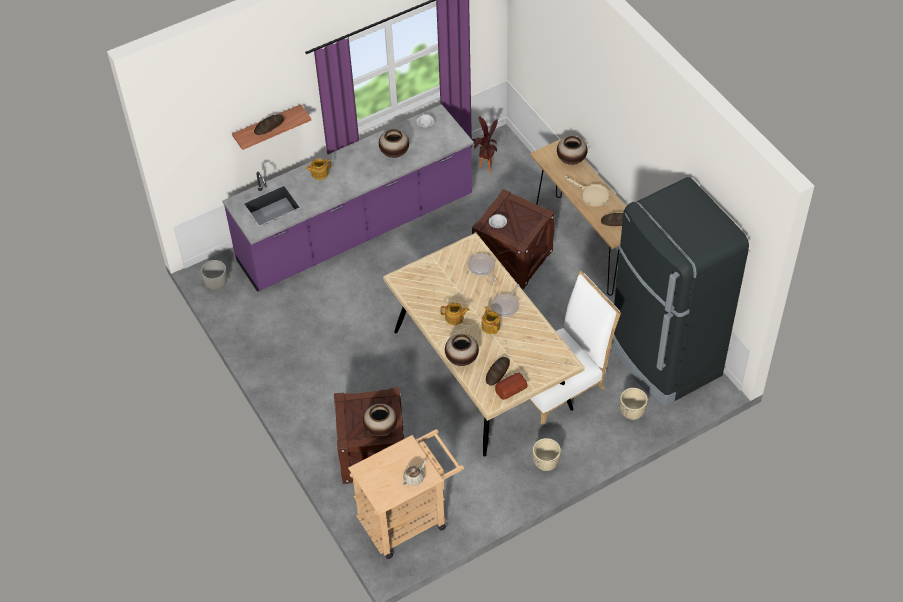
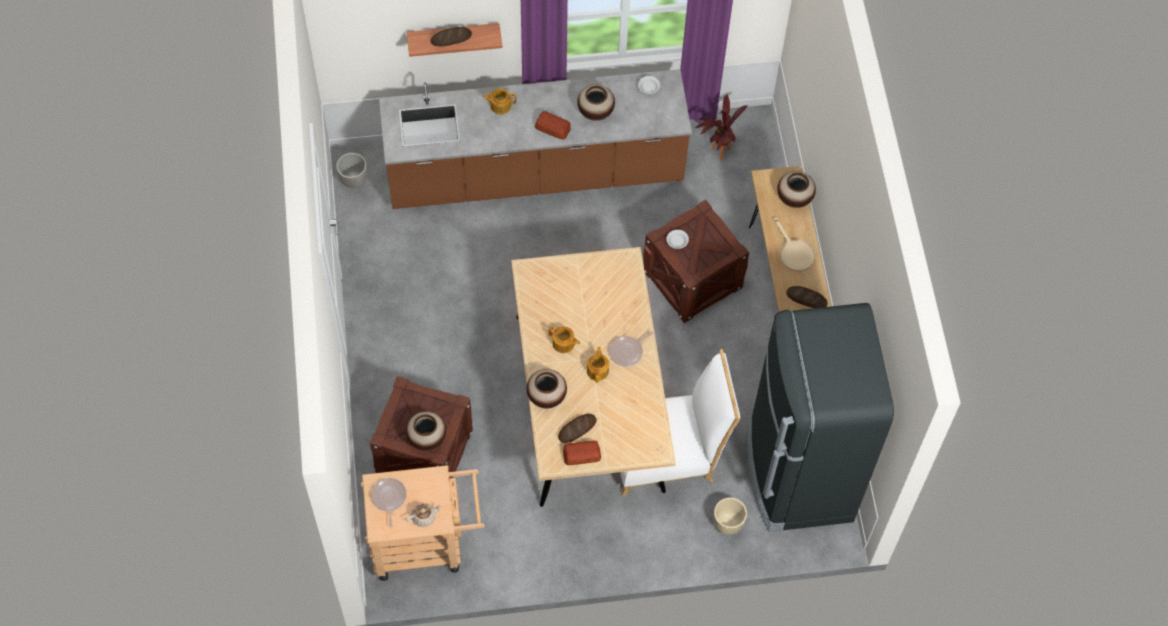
camera: 20 degrees right, 10 degrees up
(356, 230) = (535, 174): purple counter -> brown counter
(368, 175) = (553, 128): none -> bread
(482, 268) = (624, 294): frying pan -> frying pan (389, 498)
(546, 463) = (602, 543): beige planter -> none

